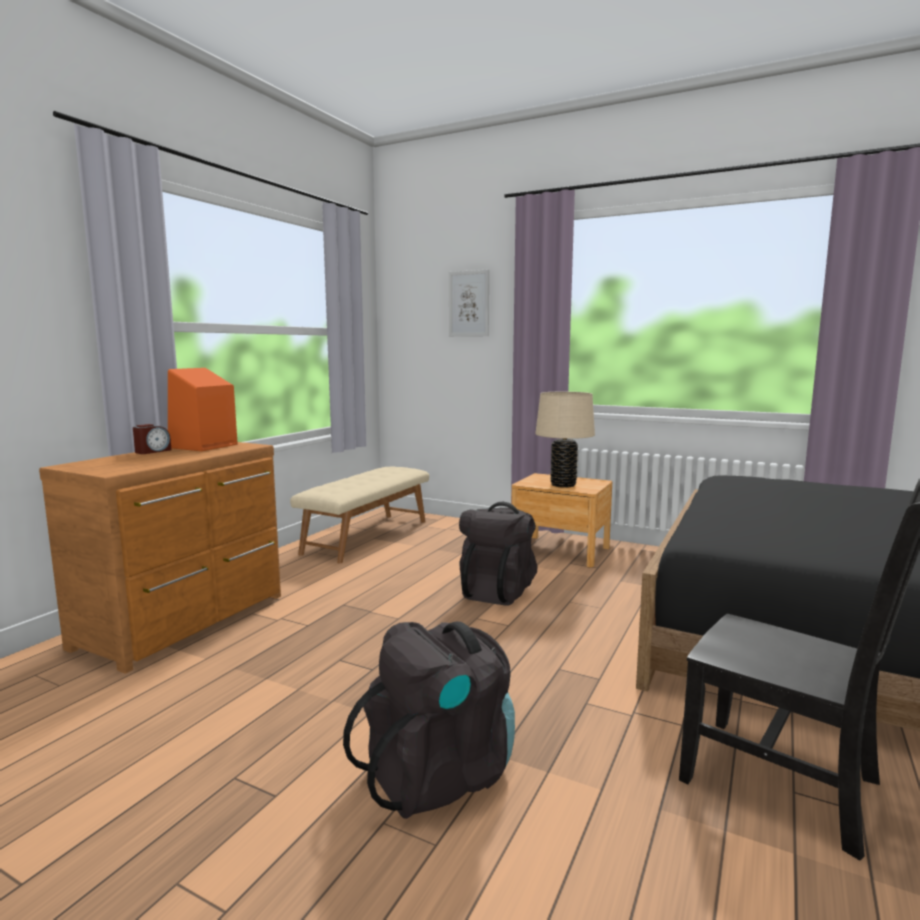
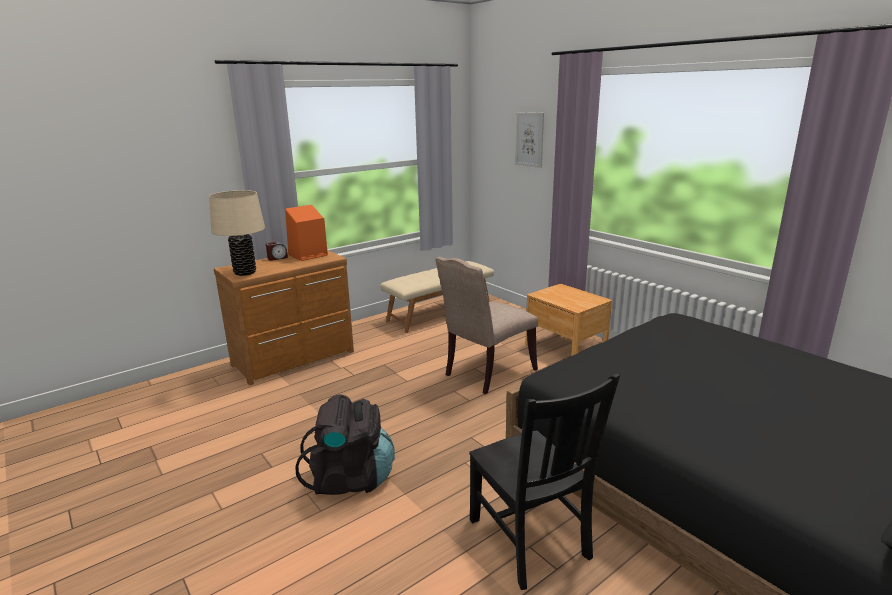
camera: 25 degrees right, 10 degrees up
(497, 591) = (487, 373): black backpack -> beige chair
(563, 485) = (565, 299): beige table lamp -> beige table lamp (245, 272)

